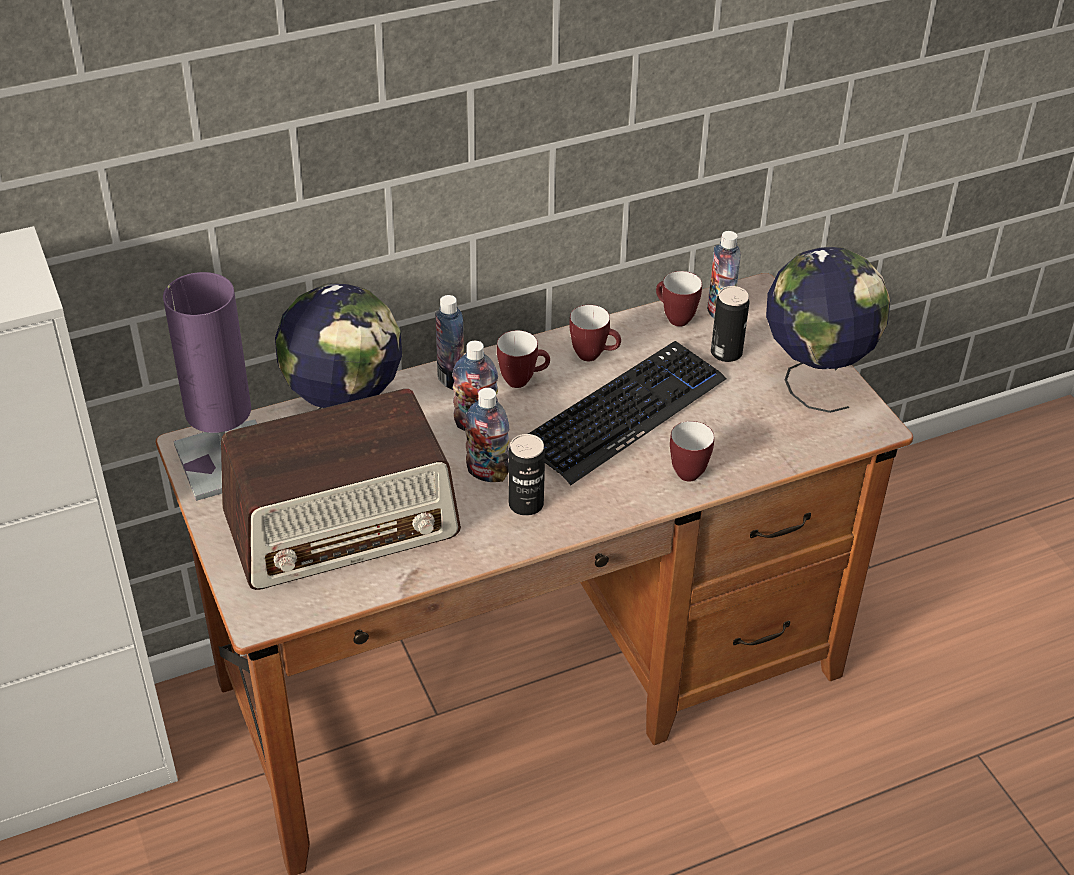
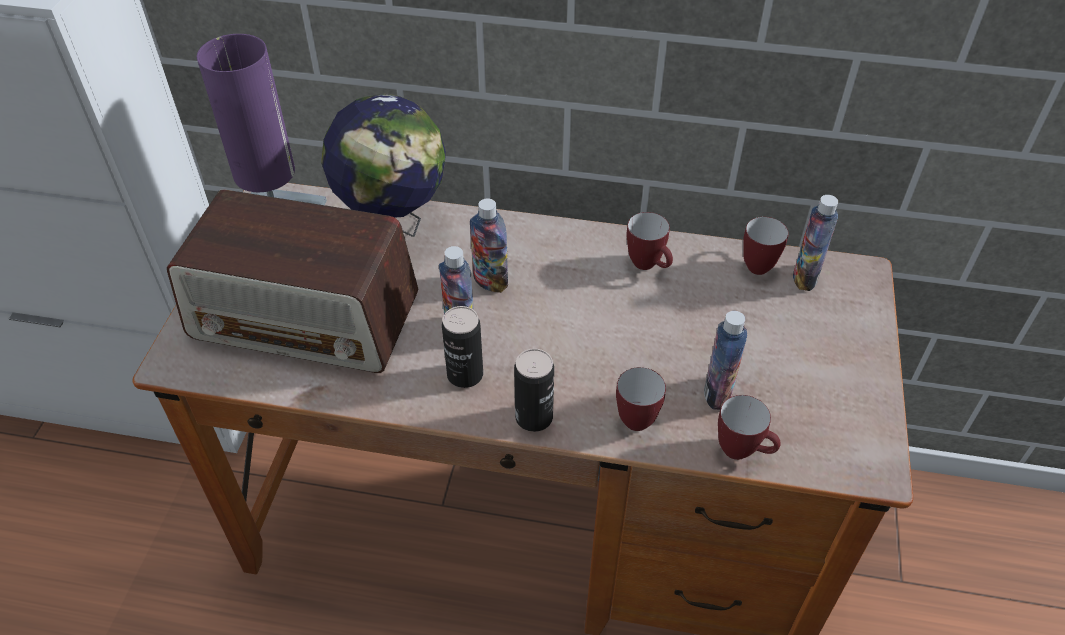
camera: 35 degrees right, 5 degrees up
(451, 378) = (508, 231): bottle -> bottle (717, 393)
(523, 380) = (566, 260): mug -> mug (742, 451)
(623, 413) = (628, 331): keyboard -> none
(726, 353) = (778, 319): can -> can (534, 417)
(814, 379) = (849, 387): globe -> none

